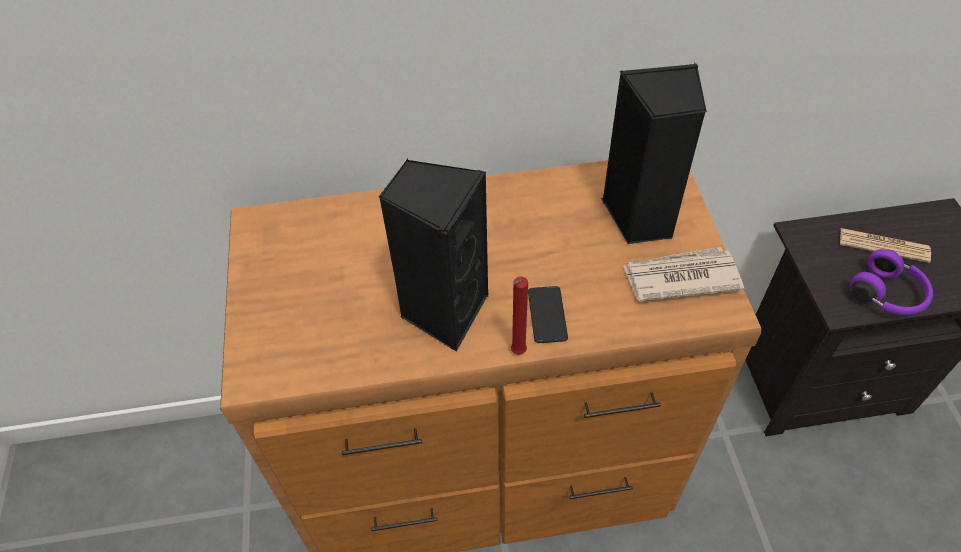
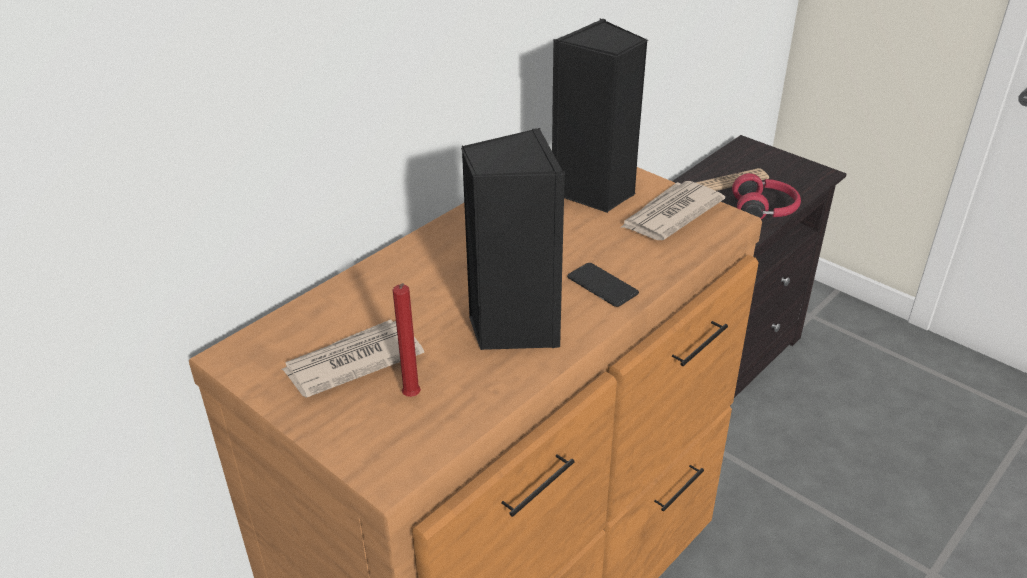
camera: 40 degrees left, 15 degrees down
(314, 272) = (351, 362): none -> newspaper
(517, 353) = (610, 322): red candle -> red candle (411, 398)
(888, 295) = (765, 210): purple headphones -> red headphones

